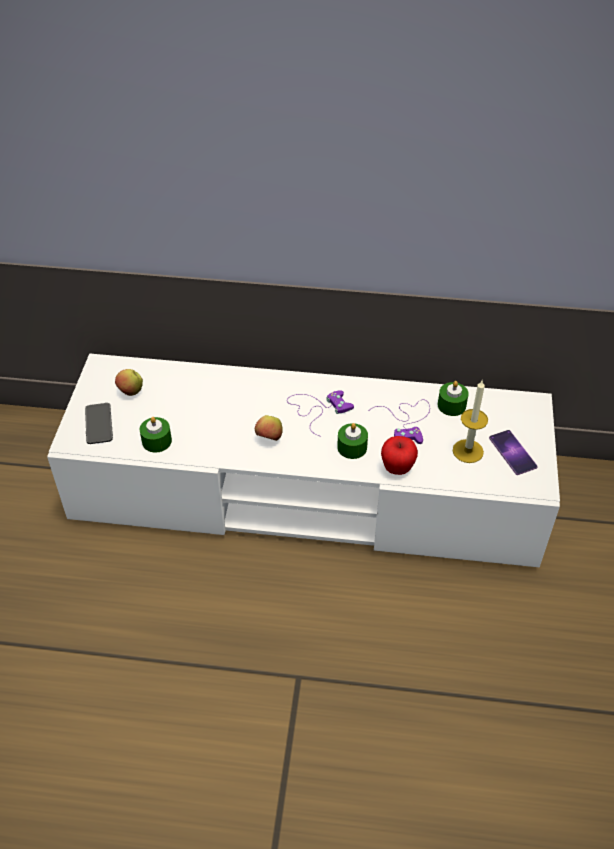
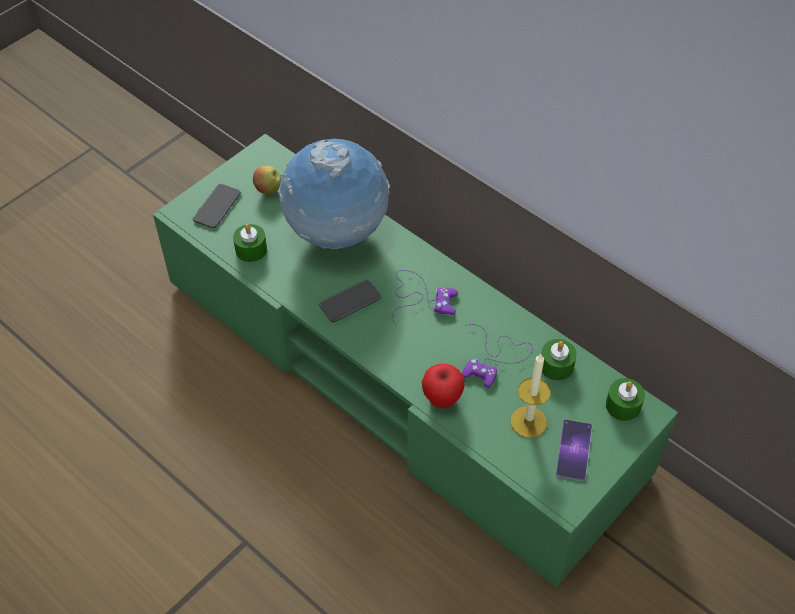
camera: 35 degrees right, 5 degrees up
(215, 397) = (336, 234): none -> globe
(269, 438) = (350, 301): apple -> phone
(307, 491) = (397, 375): white tv stand -> green tv stand
(352, 447) = (418, 353): green candle -> green candle (623, 405)

